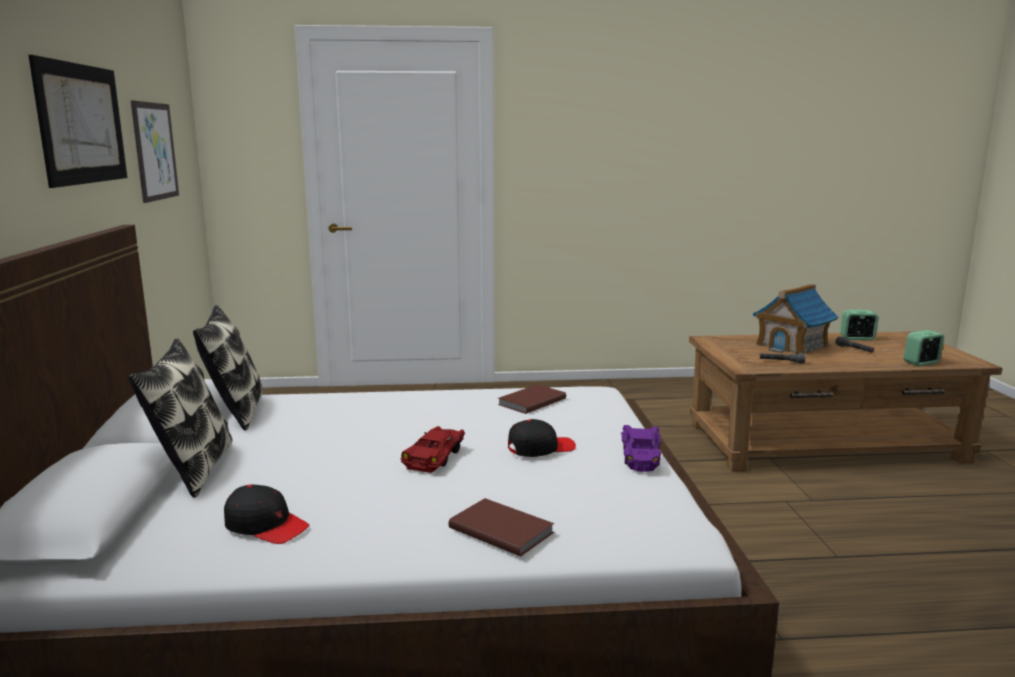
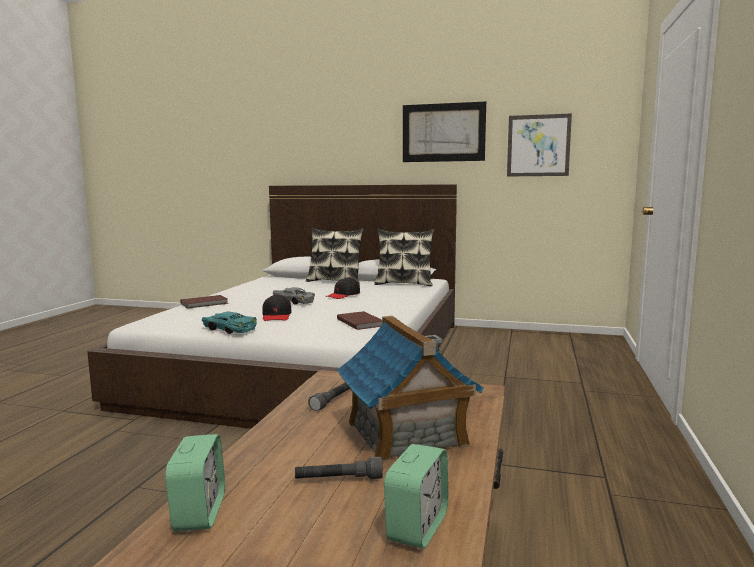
camera: 110 degrees right, 5 degrees down
(266, 526) = (266, 286): black cap -> black cap (343, 295)
(436, 457) = (294, 301): red toy car -> grey toy car
(640, 457) = (229, 329): purple toy car -> turquoise toy car

